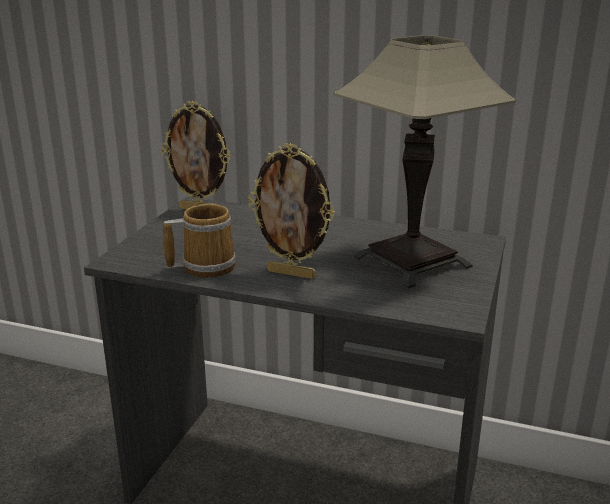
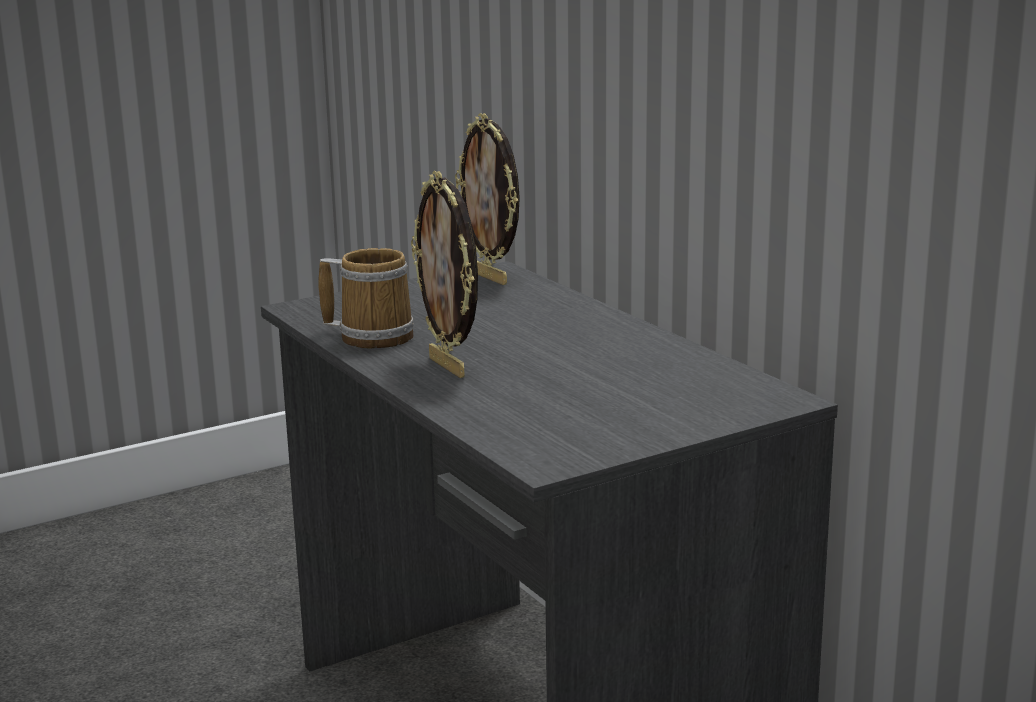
camera: 40 degrees right, 5 degrees down
(412, 262) = (622, 395): table lamp -> none

